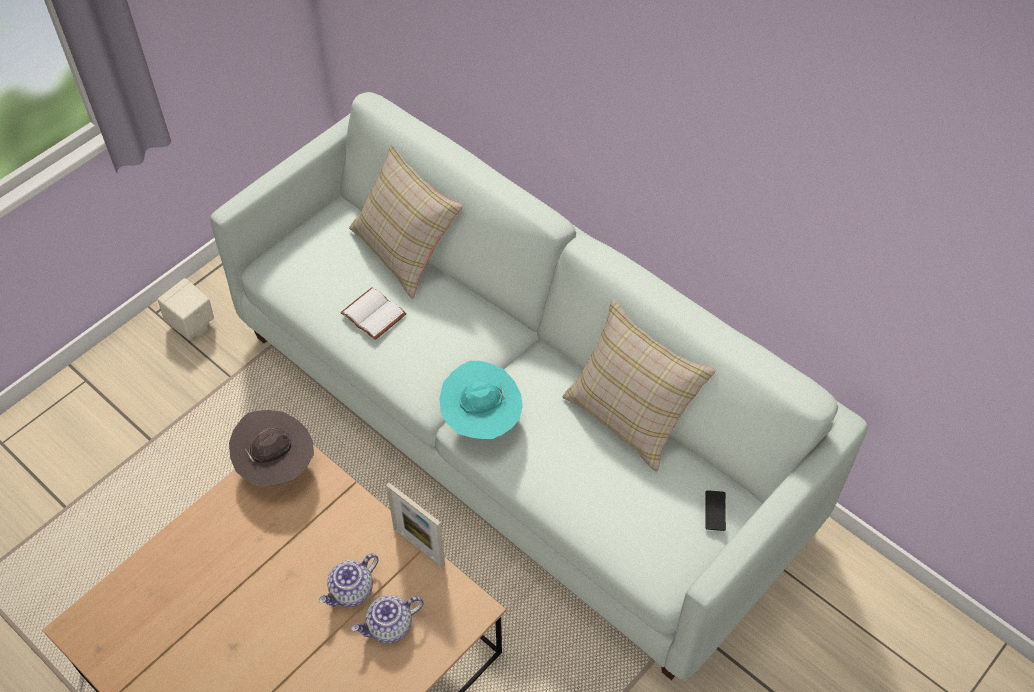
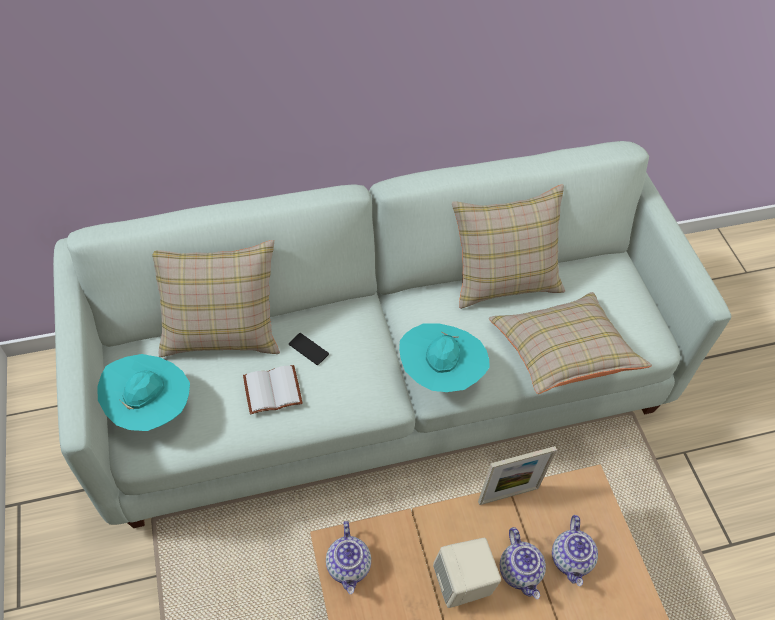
camera: 60 degrees left, 0 degrees up
(192, 325) = (65, 580): beige speaker -> beige speaker (462, 583)
(277, 465) = (349, 566): brown hat -> teapot
(303, 252) = (151, 408): none -> turquoise hat
(577, 503) = (561, 354): none -> beige pillow
(715, 511) = (617, 279): phone -> phone (308, 349)

